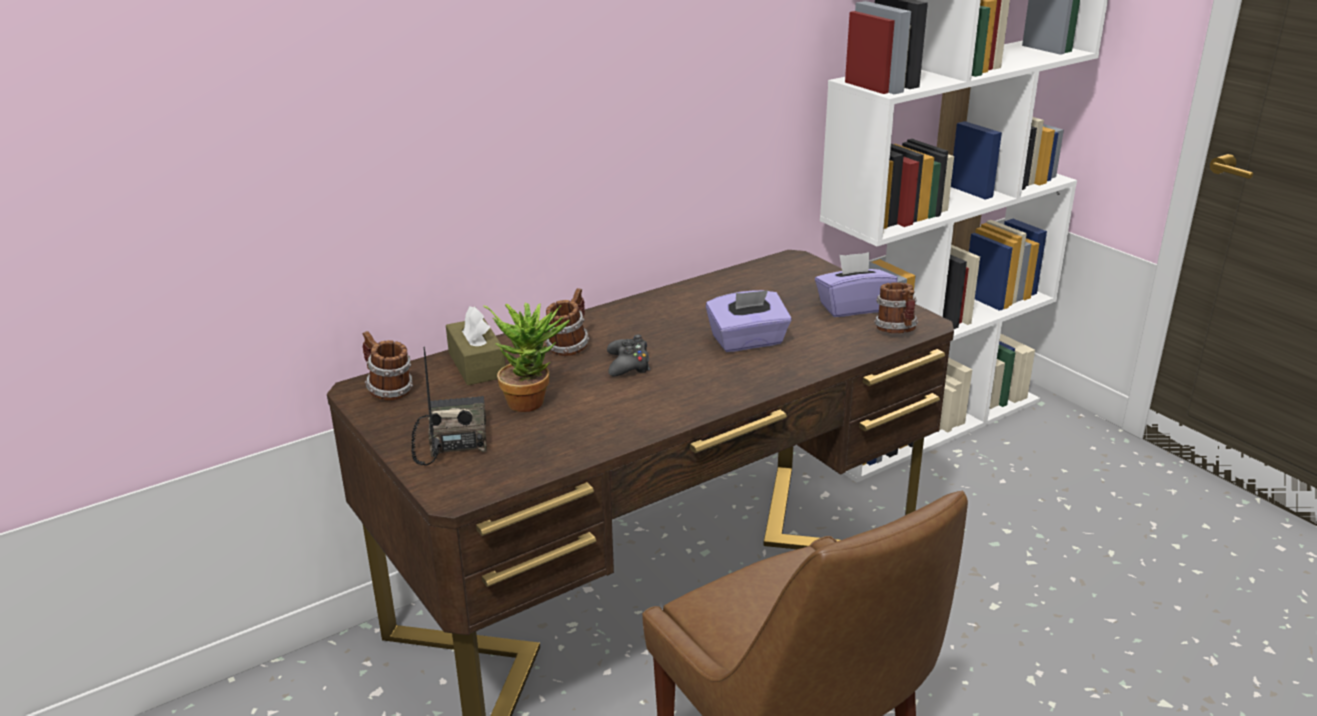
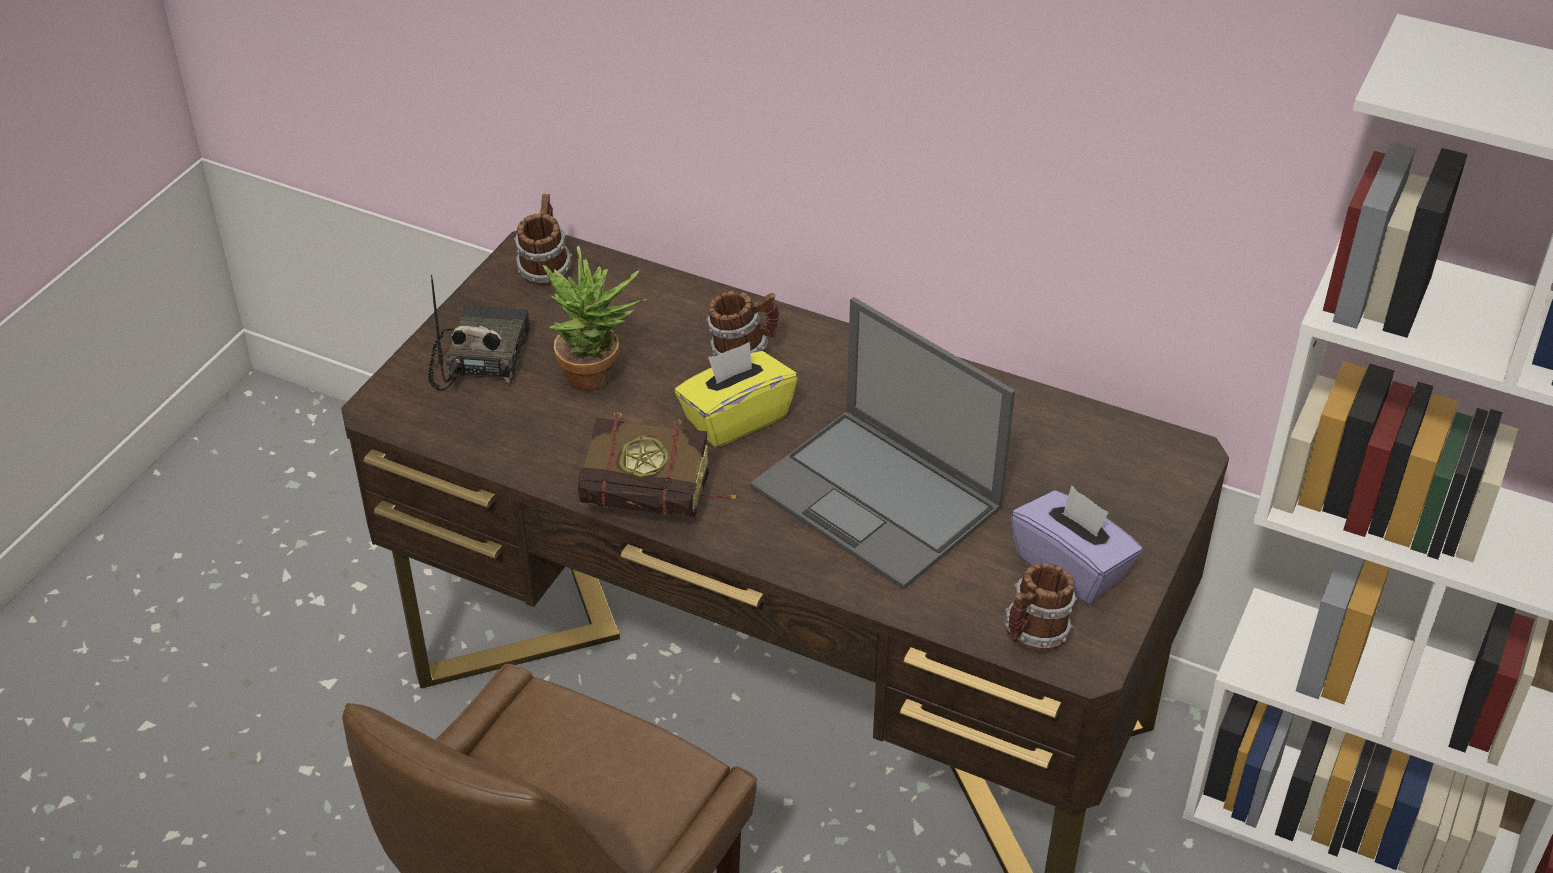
camera: 60 degrees right, 15 degrees up
(451, 439) = (480, 358): radio -> radio turned 45 degrees counterclockwise
(477, 365) = (645, 303): brown tissue box -> none
(628, 365) = (735, 418): black game controller -> yellow tissue box
(680, 409) = (660, 503): none -> book
(748, 341) = (879, 498): purple tissue box -> laptop

